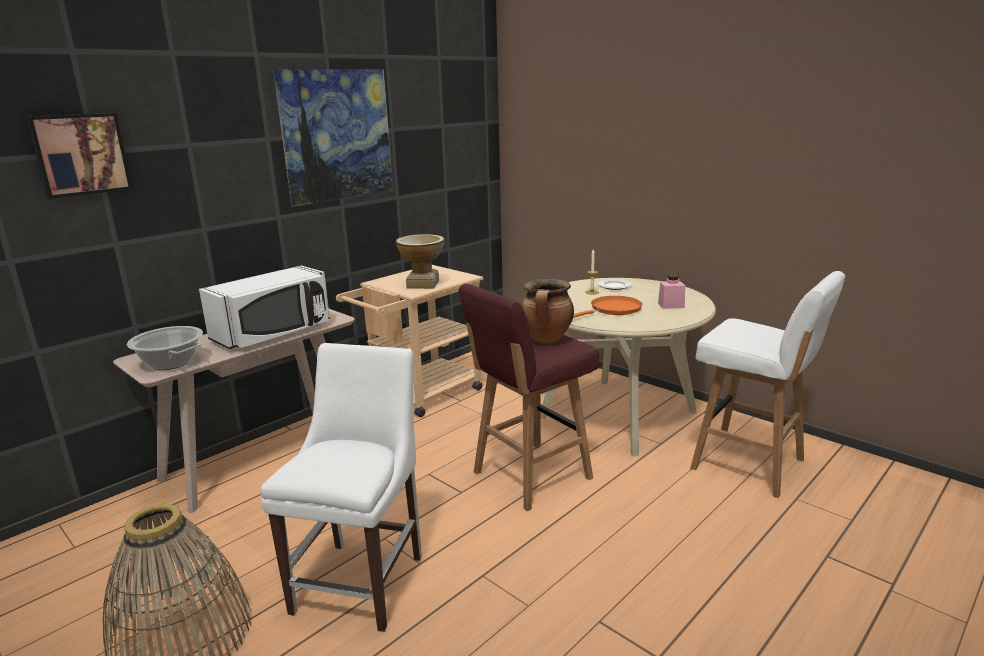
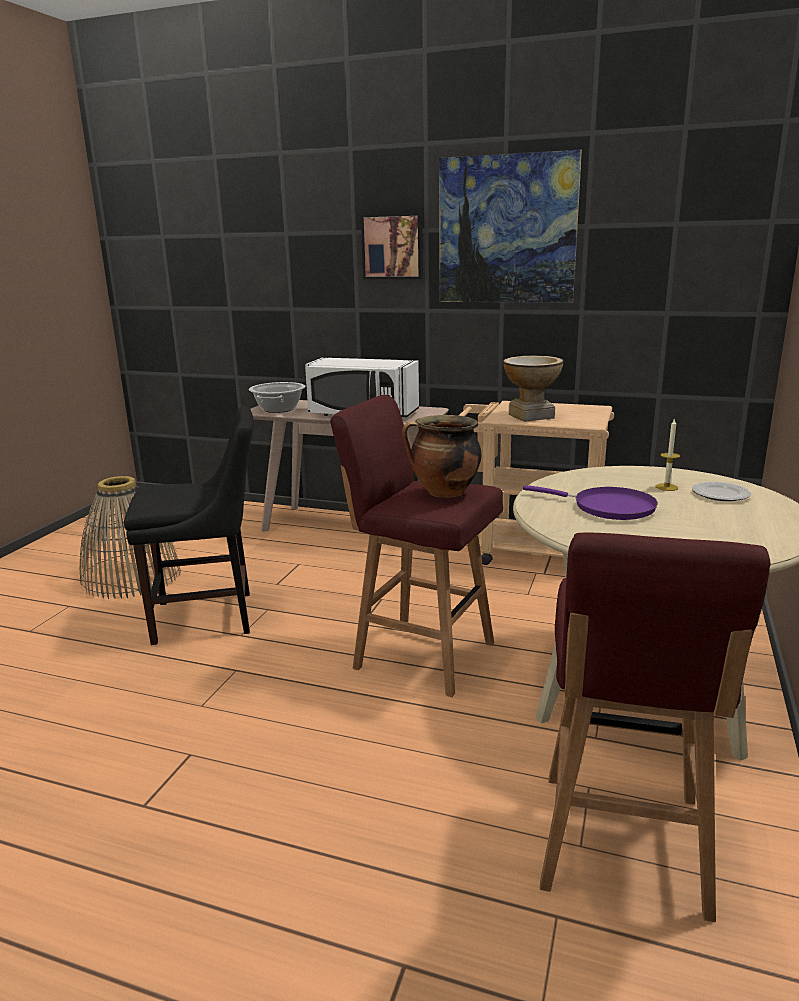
camera: 65 degrees right, 0 degrees up
(80, 154) = (274, 234): picture -> picture (393, 246)
(363, 579) = (210, 617): white chair -> black chair
(613, 310) = (608, 507): orange frying pan -> purple frying pan
(671, 305) = (690, 537): pink jar -> none
(750, 465) = (621, 845): white stool -> red stool

